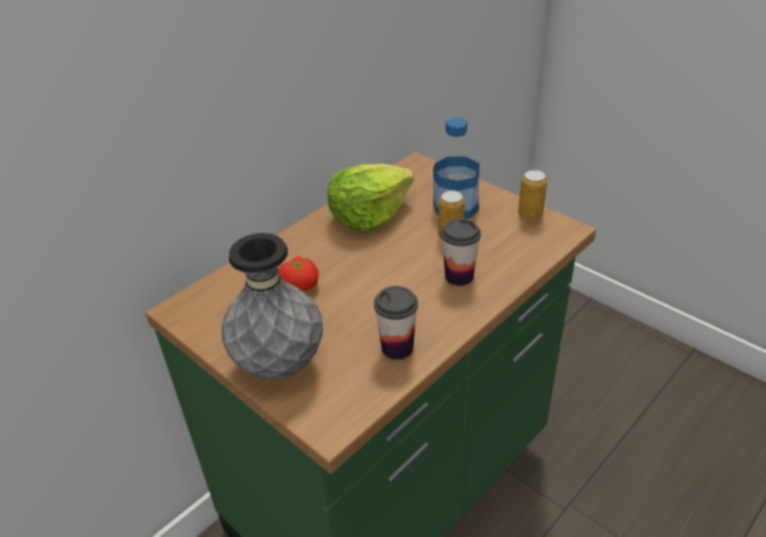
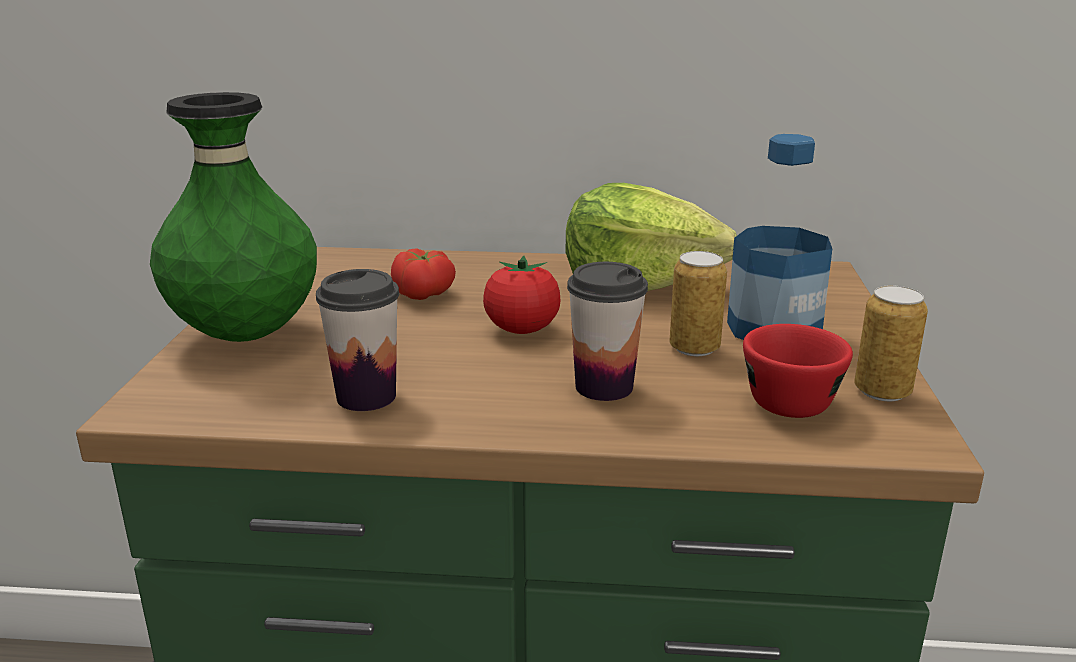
camera: 50 degrees right, 15 degrees down
(279, 365) = (246, 336): grey vase -> green vase
(379, 272) = (522, 330): none -> tomato
(513, 237) = (789, 397): none -> red cup

